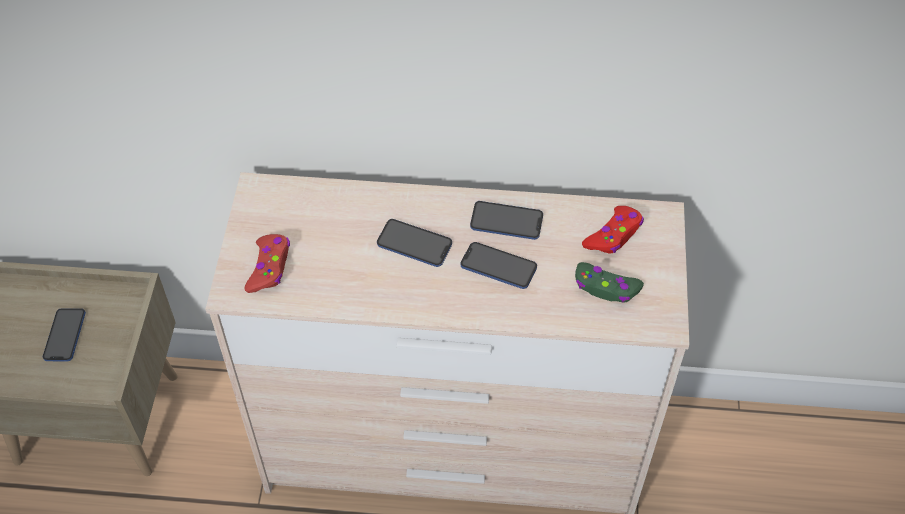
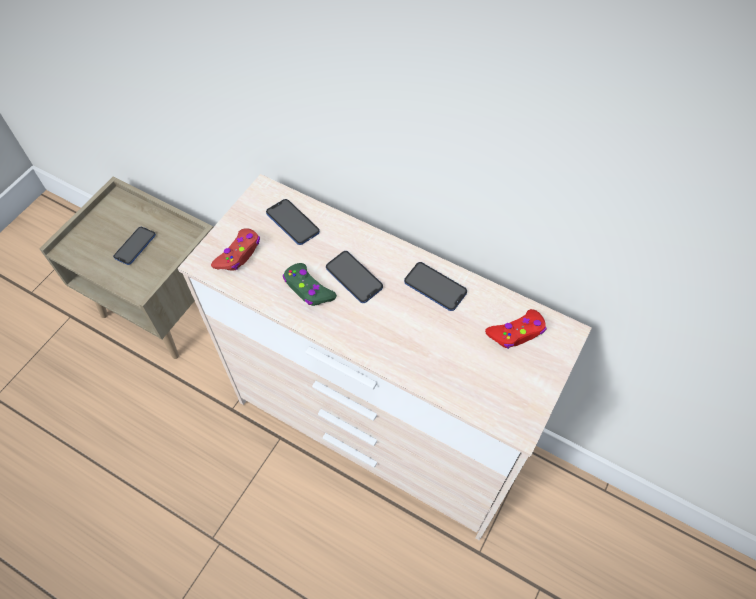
camera: 25 degrees right, 5 degrees up
(498, 266) = (408, 322): phone -> phone (292, 223)
(606, 288) = (486, 375): green game controller -> green game controller (308, 289)

